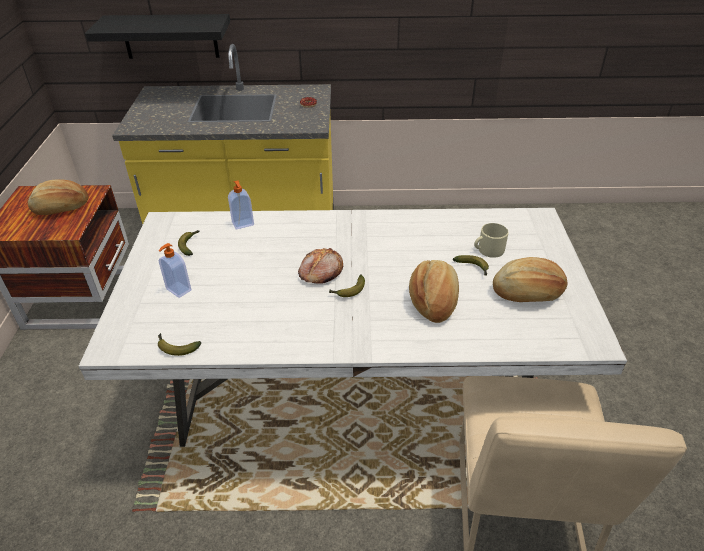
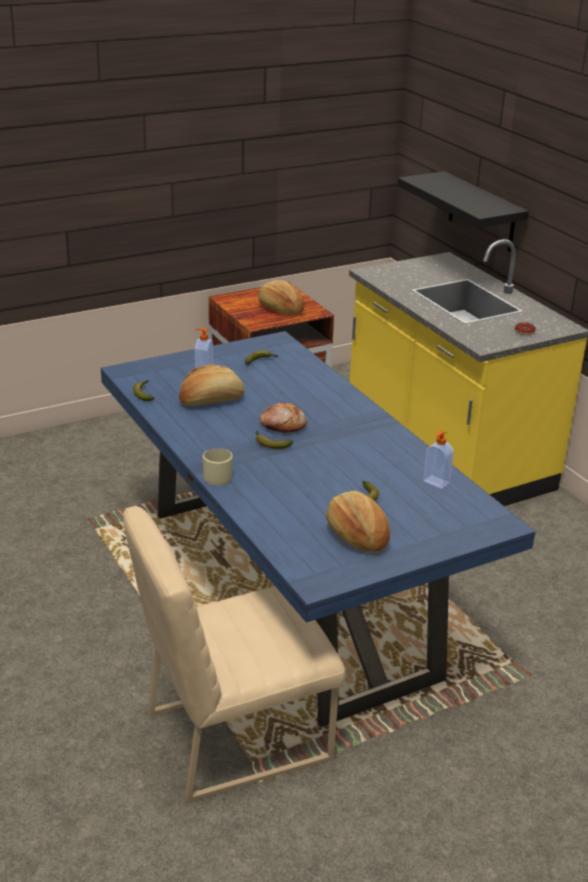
camera: 60 degrees right, 10 degrees down
(243, 224) = (311, 373): soap dispenser -> soap dispenser (436, 482)
(352, 396) = (286, 591): white dining table -> blue dining table
(434, 300) = (296, 487): bread -> bread (211, 400)
(488, 250) = (404, 501): beige mug -> beige mug (215, 476)

